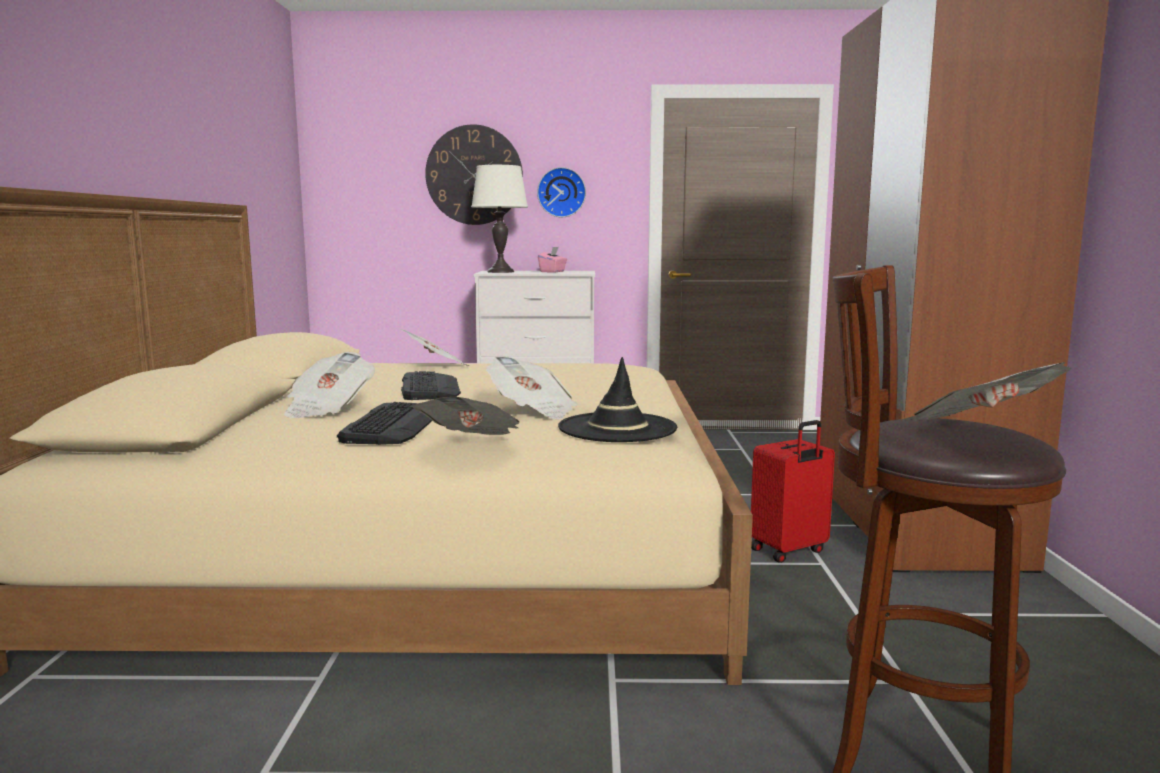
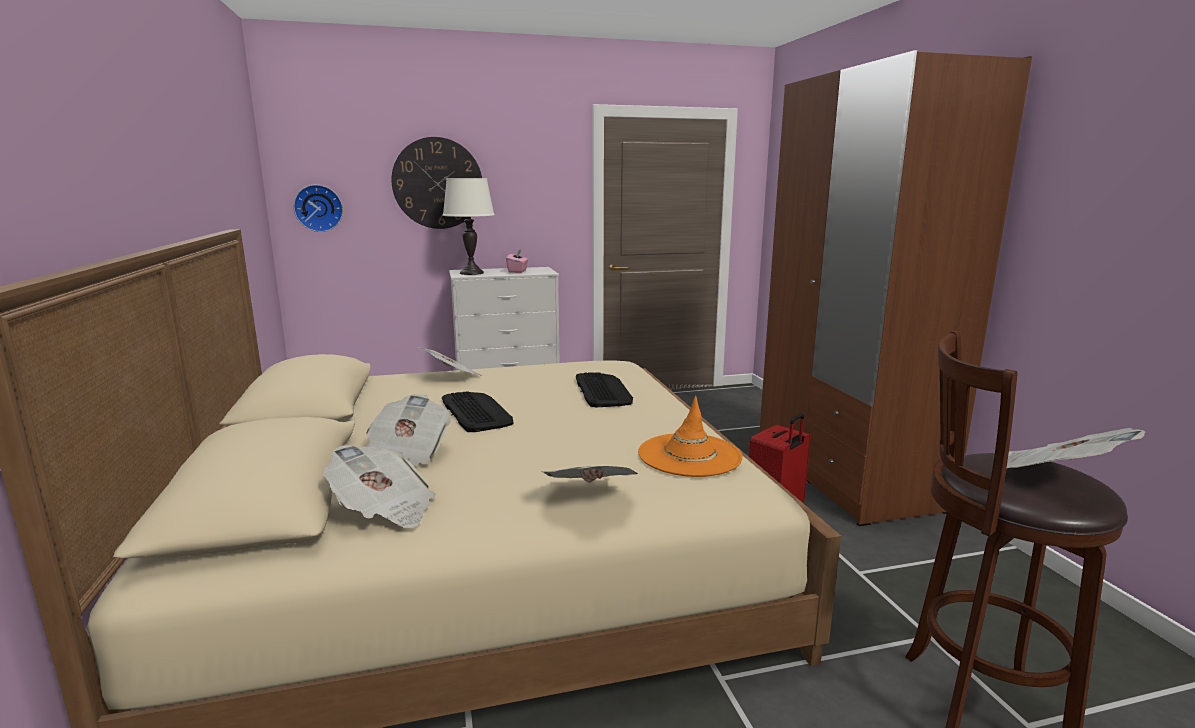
camera: 15 degrees left, 5 degrees up
(392, 426) = (491, 474): keyboard -> keyboard (602, 391)
(533, 411) = (598, 438): newspaper -> newspaper (384, 510)
(561, 192) = (517, 198): wall clock -> wall clock (319, 208)
(617, 428) = (689, 455): black hat -> orange hat

